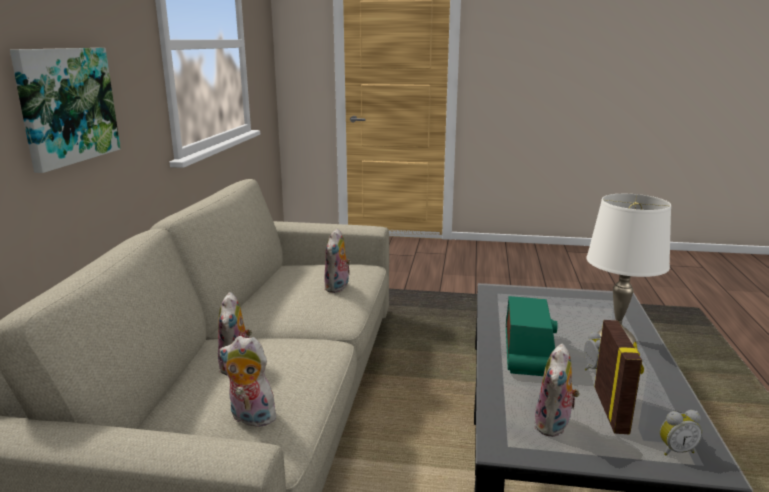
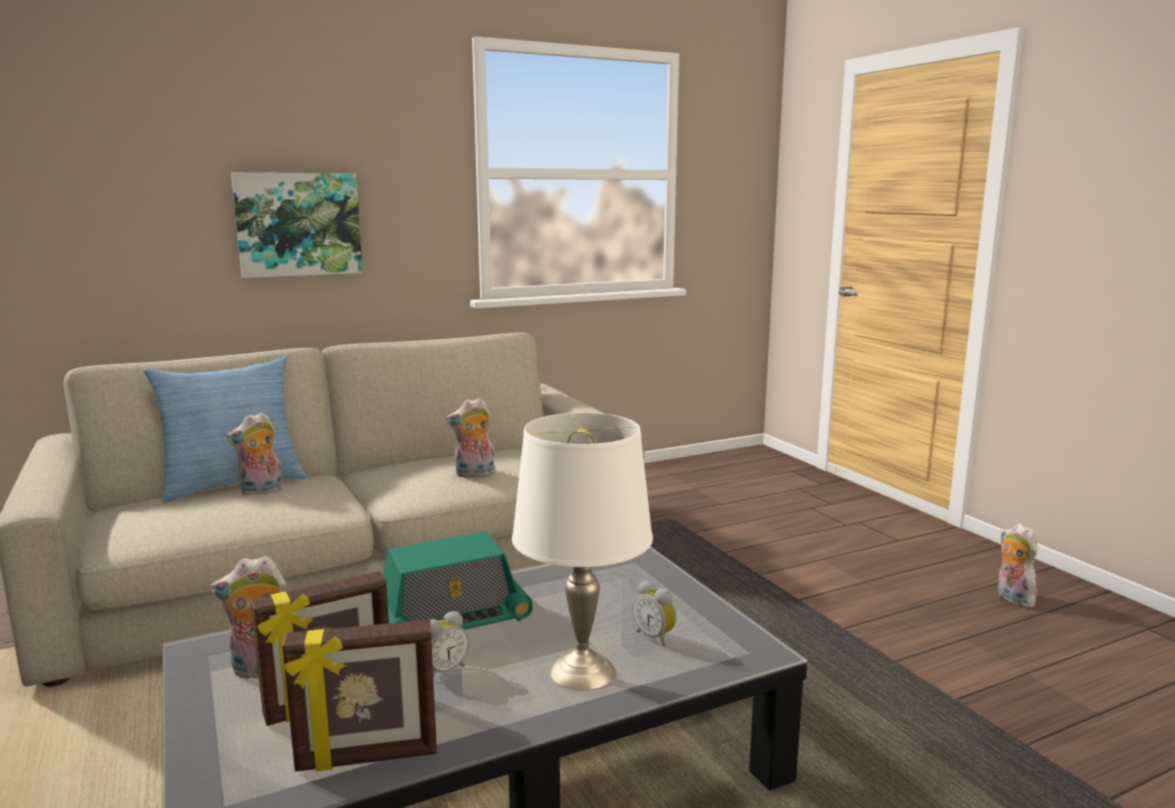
camera: 55 degrees right, 5 degrees down
(178, 378) = (233, 484): none -> pillow
(250, 418) = (162, 519): plush toy -> plush toy (1011, 598)
(675, 450) = (245, 771): alarm clock -> alarm clock (655, 637)
(676, 410) = (367, 758): none -> picture frame

